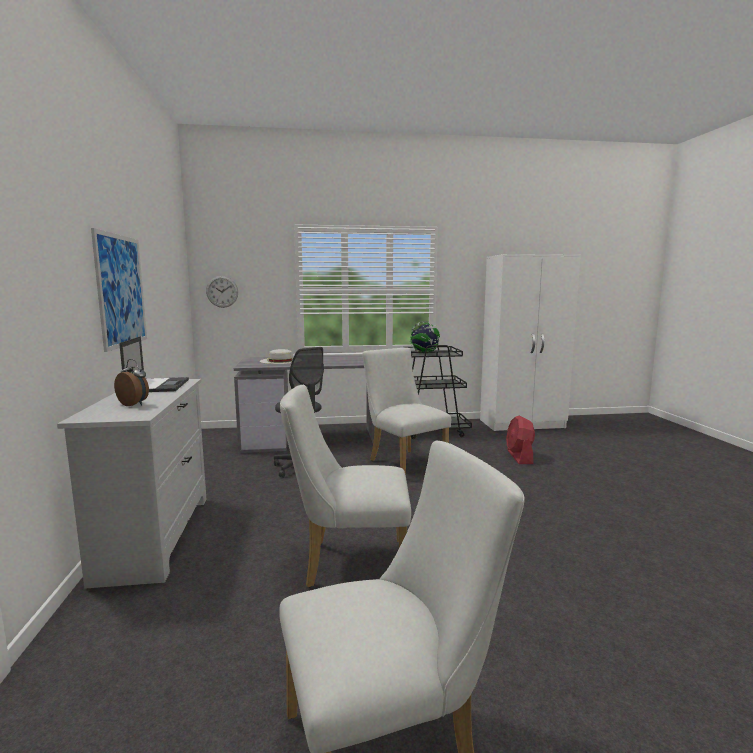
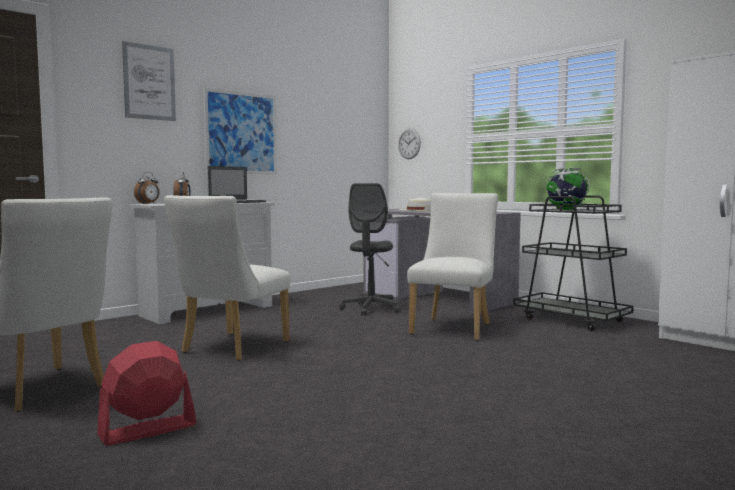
camera: 55 degrees right, 5 degrees down
(46, 217) = (149, 82): none -> picture
(87, 415) = (148, 203): none -> alarm clock
(348, 563) = (230, 348): white chair -> white chair turned 120 degrees counterclockwise
(519, 457) = (592, 358): red fan -> red fan (147, 430)

